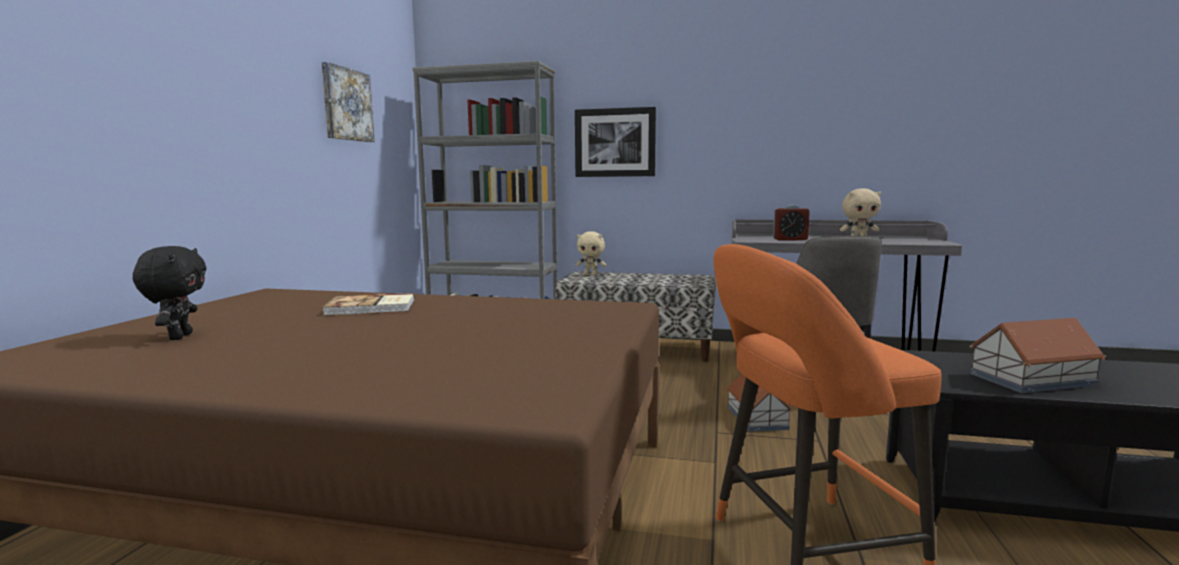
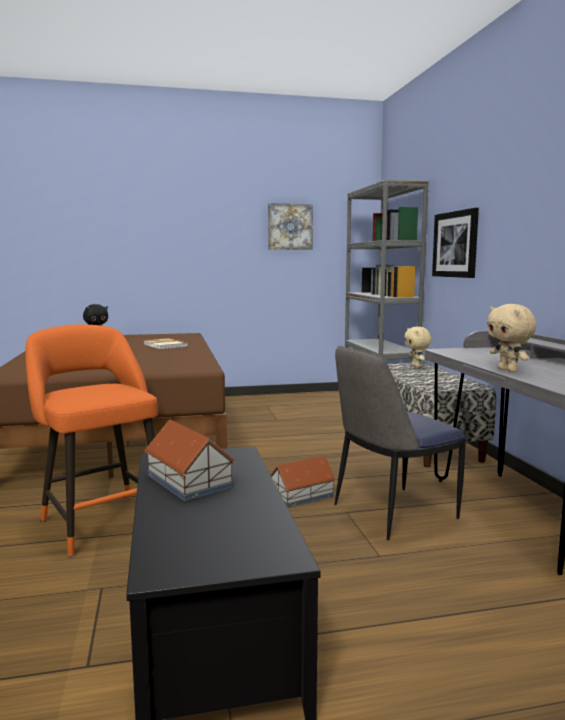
camera: 65 degrees right, 0 degrees up
(790, 239) = (482, 357): alarm clock -> none

